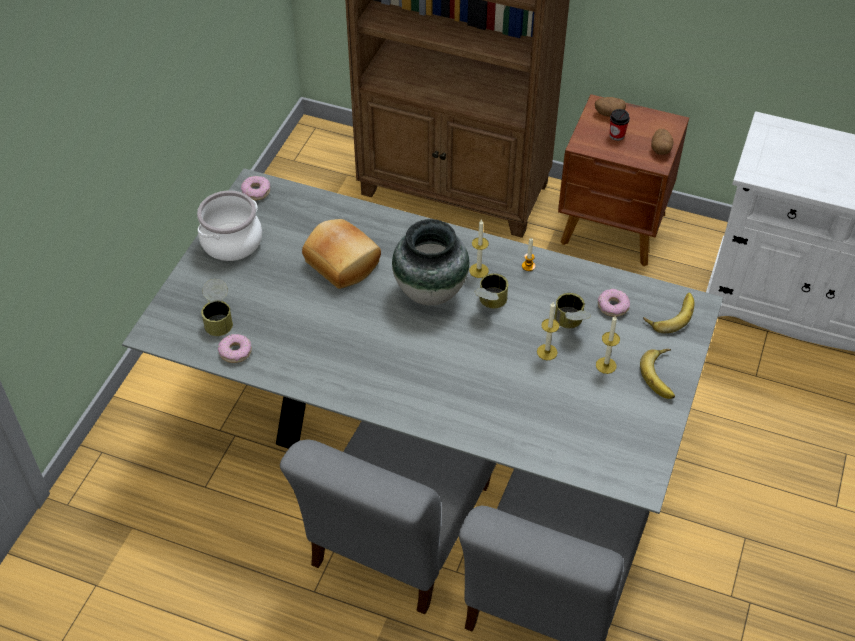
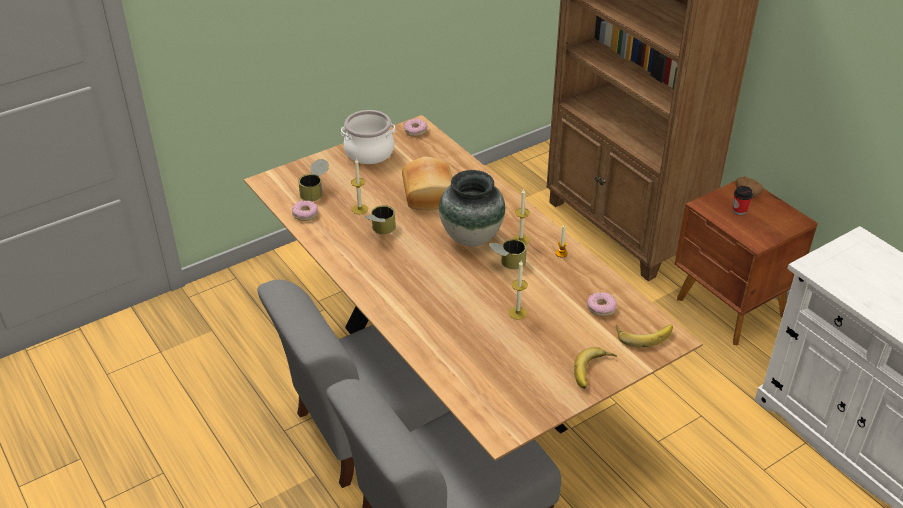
camera: 35 degrees right, 10 degrees down
(427, 438) = (451, 377): grey dining table -> brown dining table
(570, 324) = (555, 304): can -> can (380, 231)
(606, 365) = (554, 343): candle -> candle (359, 209)
(660, 149) = (769, 234): potato -> none

